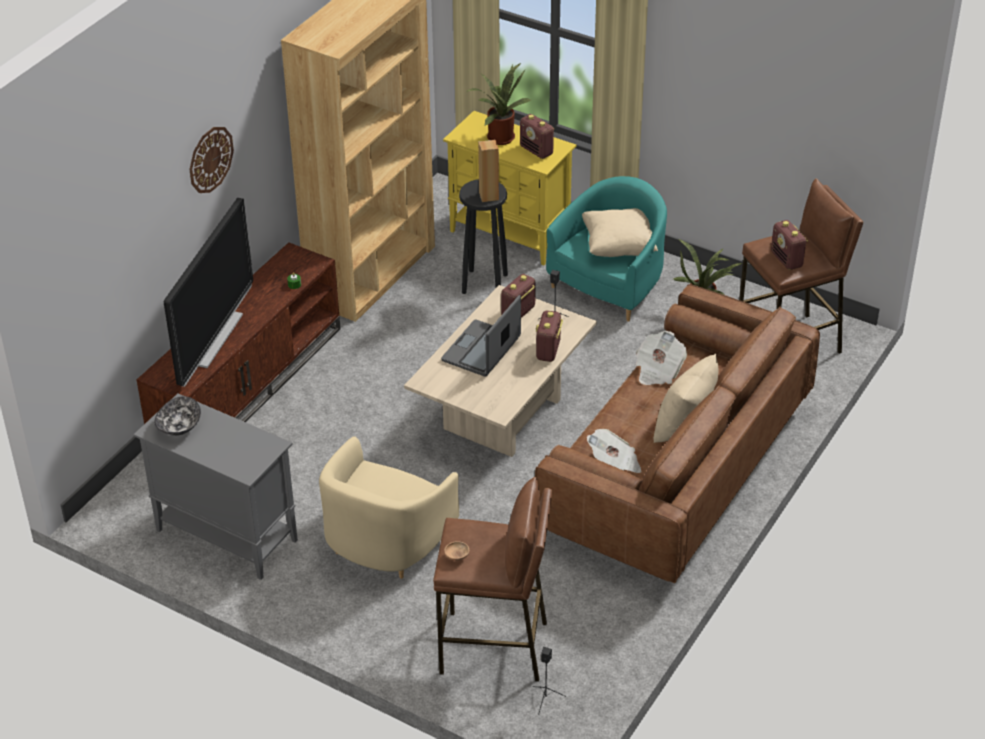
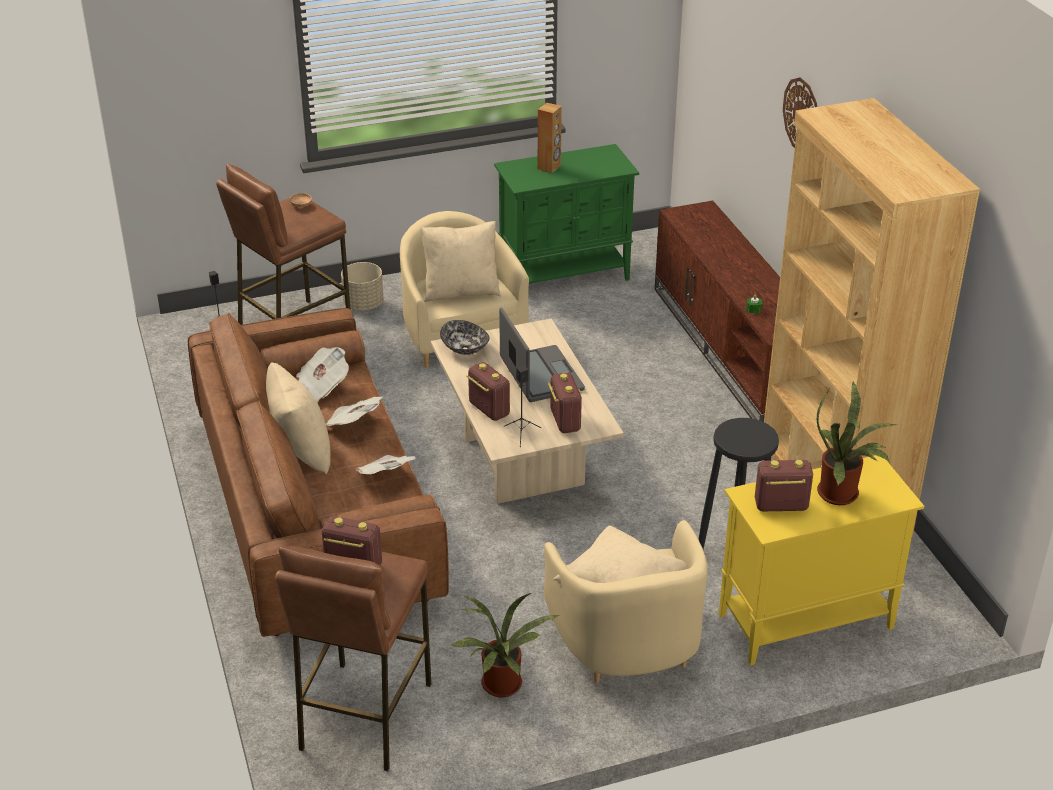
camera: 130 degrees right, 5 degrees down
(178, 427) = (598, 160): bowl -> bowl (465, 348)
(212, 338) = (724, 246): television -> none
(225, 535) = (565, 275): grey cabinet -> green cabinet
(388, 495) = (461, 291): none -> beige pillow
(407, 632) = (363, 305): none -> beige planter
(488, 196) = (734, 436): brown speaker -> brown speaker (549, 167)
(610, 284) = (628, 644): turquoise armchair -> beige armchair
(629, 419) = (354, 424): none -> newspaper

